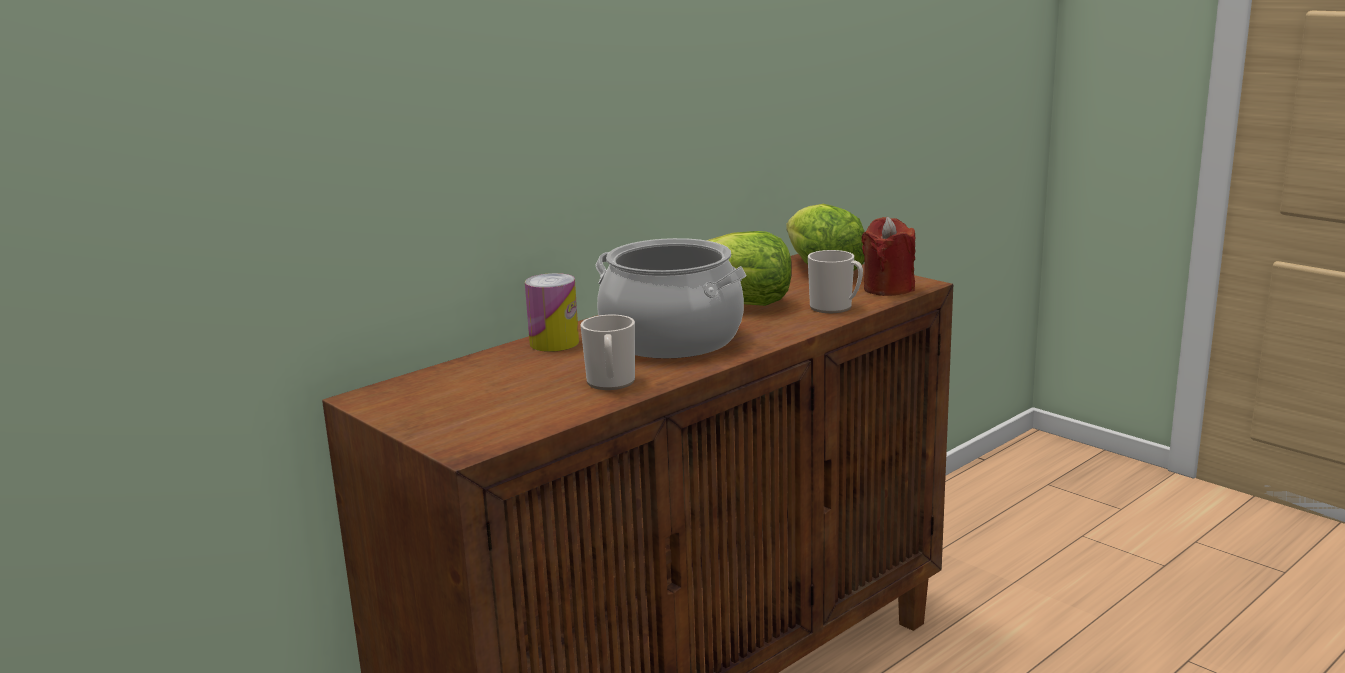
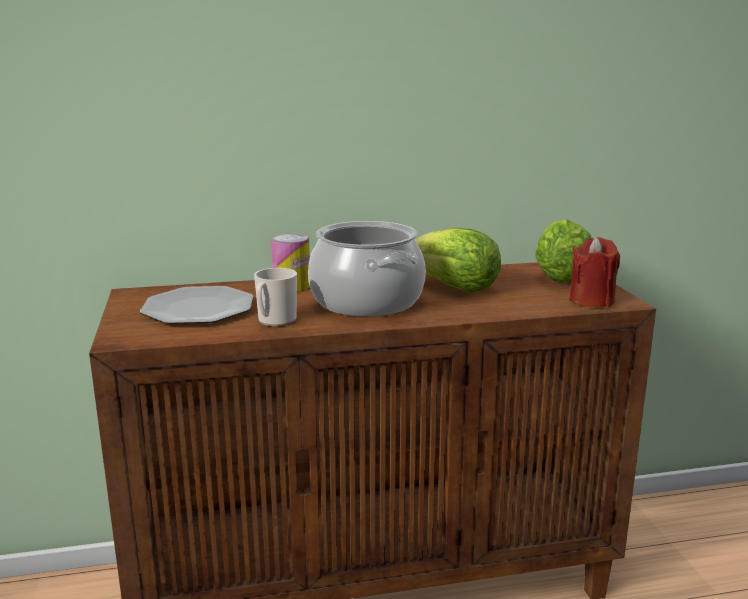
camera: 30 degrees right, 0 degrees up
(493, 393) = (198, 309): none -> plate
(835, 307) = (523, 305): mug -> none

